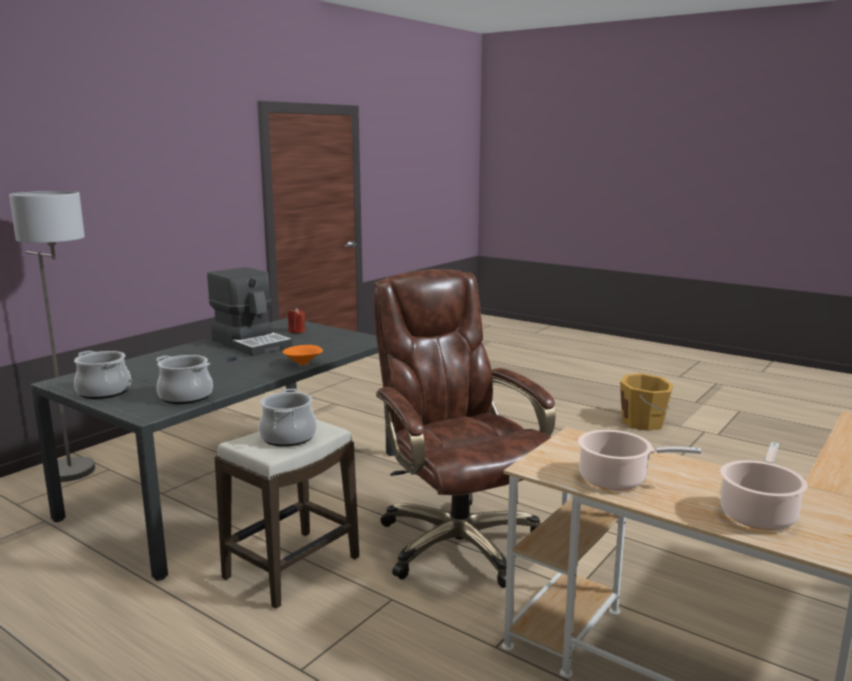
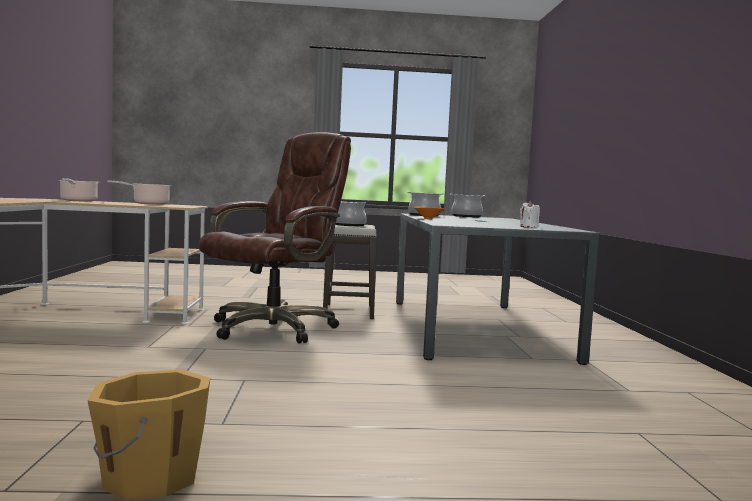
camera: 140 degrees right, 10 degrees down
(79, 475) = (568, 318): grey floor lamp -> none
(252, 343) = (514, 224): coffee machine -> none
(297, 331) = (528, 227): red candle -> white candle
(459, 543) = (273, 328): brown office chair -> brown office chair turned 75 degrees counterclockwise

